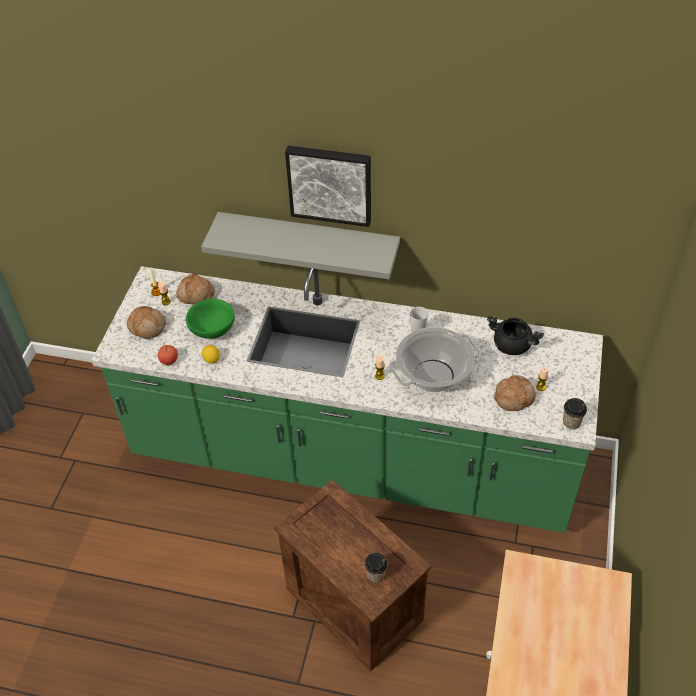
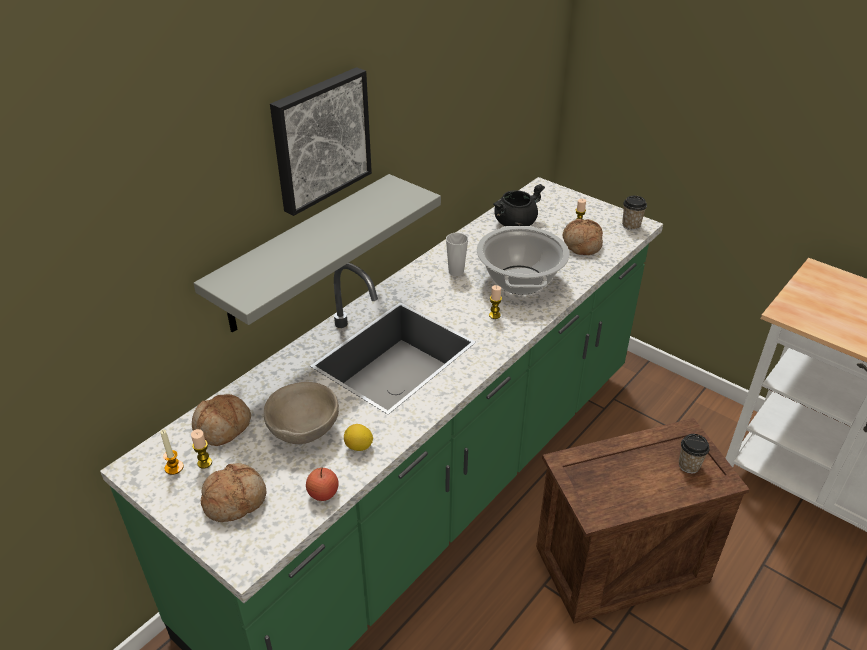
camera: 65 degrees left, 10 degrees down
(213, 329) = (303, 429): green bowl -> beige bowl

